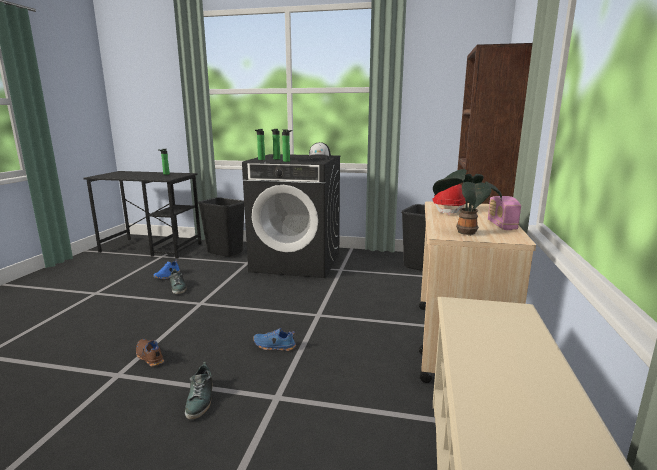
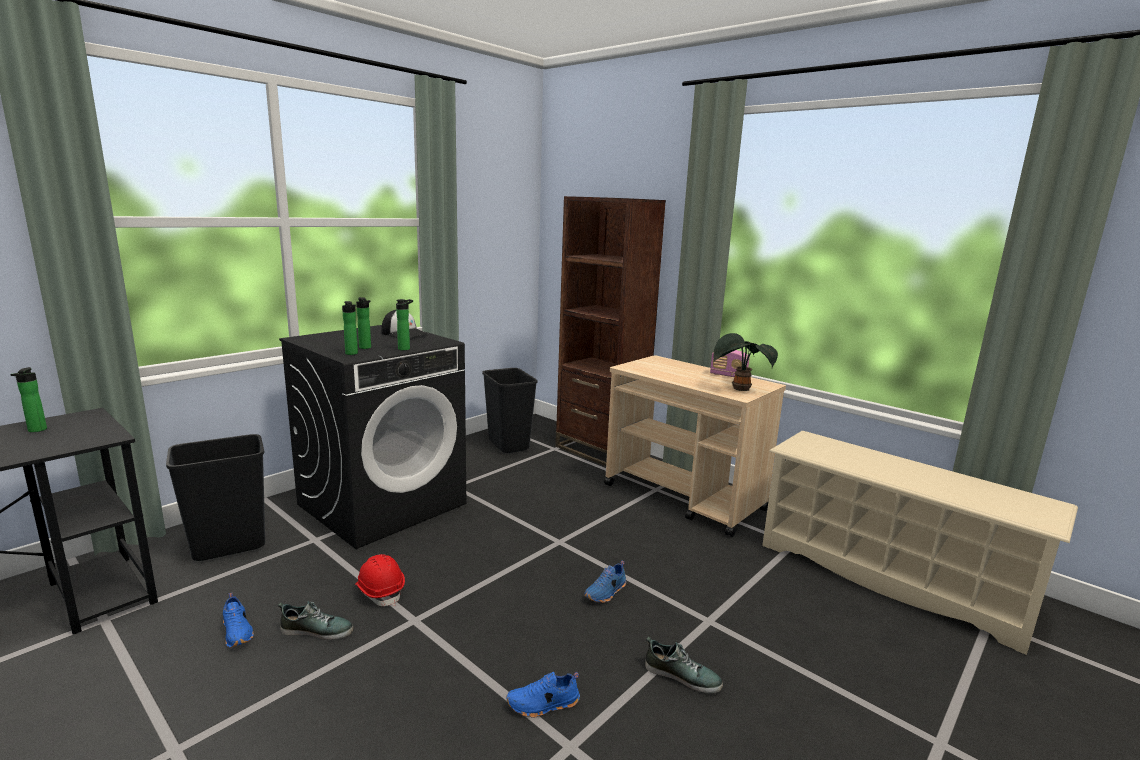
camera: 60 degrees left, 0 degrees up
(149, 357) = (543, 705): brown shoe -> blue shoe
(449, 210) = (658, 371): red hard hat -> red hard hat (380, 591)

